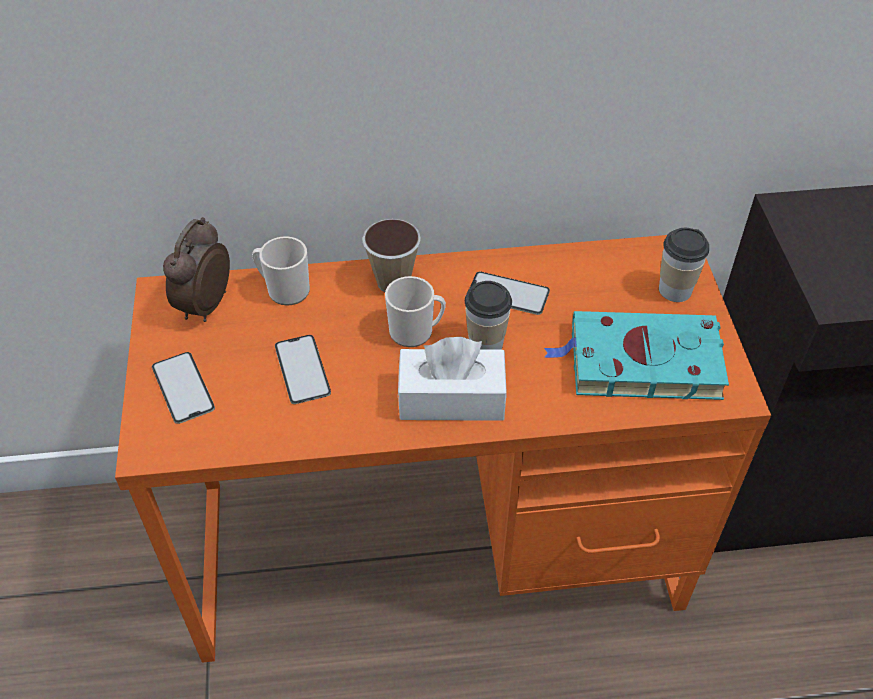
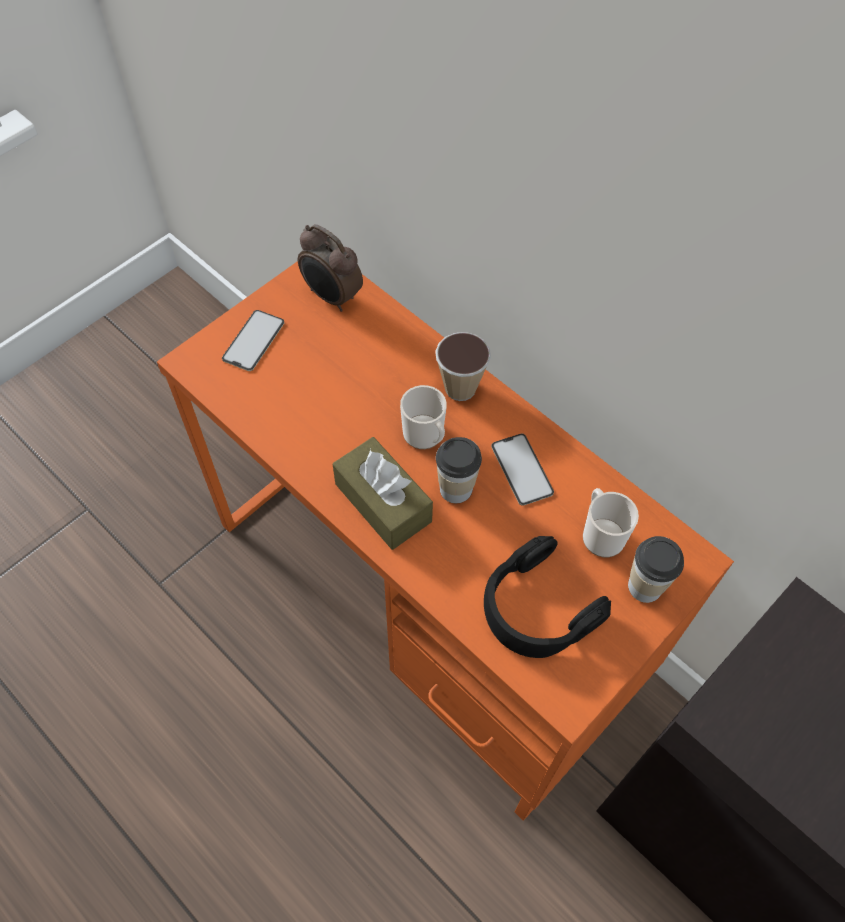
camera: 50 degrees right, 10 degrees up
(204, 306) = (332, 297): alarm clock -> alarm clock turned 120 degrees counterclockwise
(284, 289) = (389, 329): mug -> mug (601, 534)
(302, 369) = (328, 394): phone -> none
(451, 398) = (383, 502): white tissue box -> brown tissue box
(639, 362) = (537, 608): turquoise book -> black headphones

